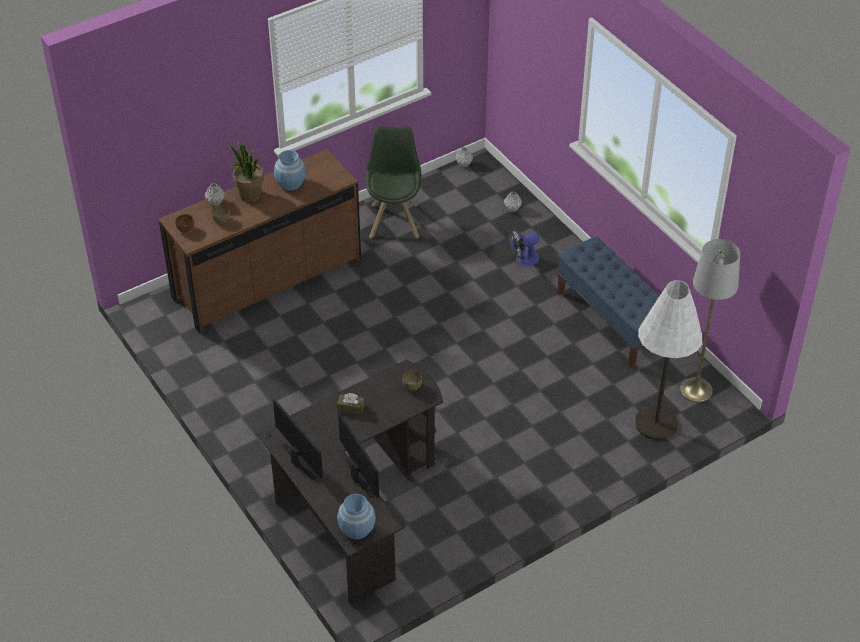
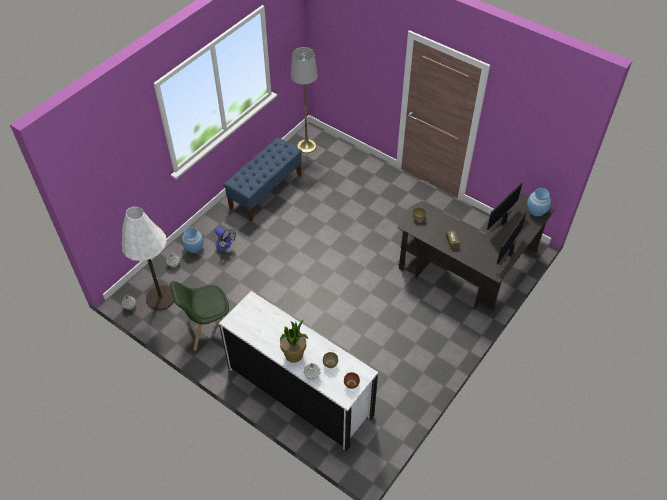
camera: 110 degrees left, 5 degrees up
(268, 278) = (299, 390): brown dresser -> white dresser
(290, 184) = (270, 332): blue vase -> blue vase (194, 248)
(656, 423) = (339, 157): white floor lamp -> white floor lamp (160, 298)

